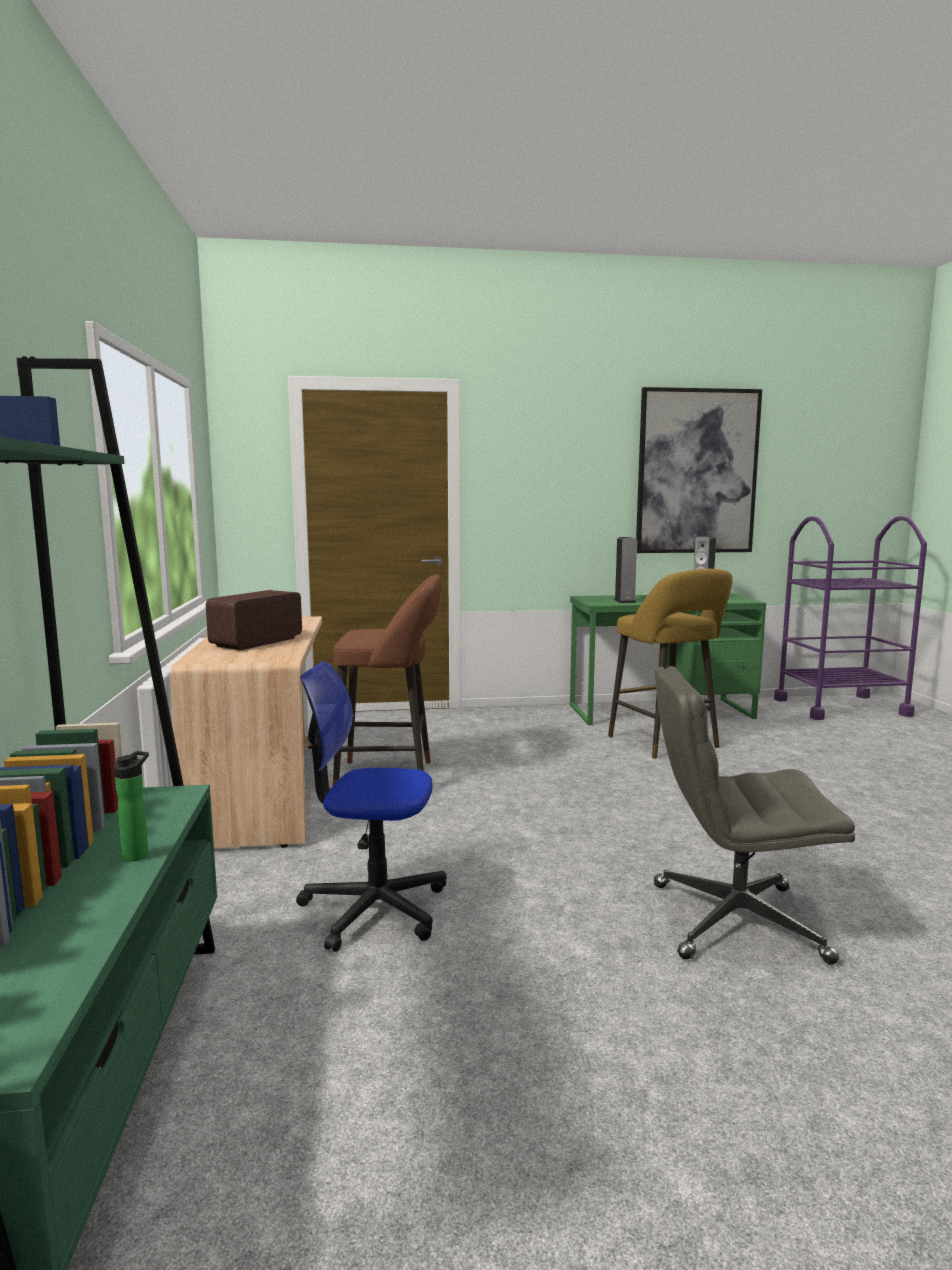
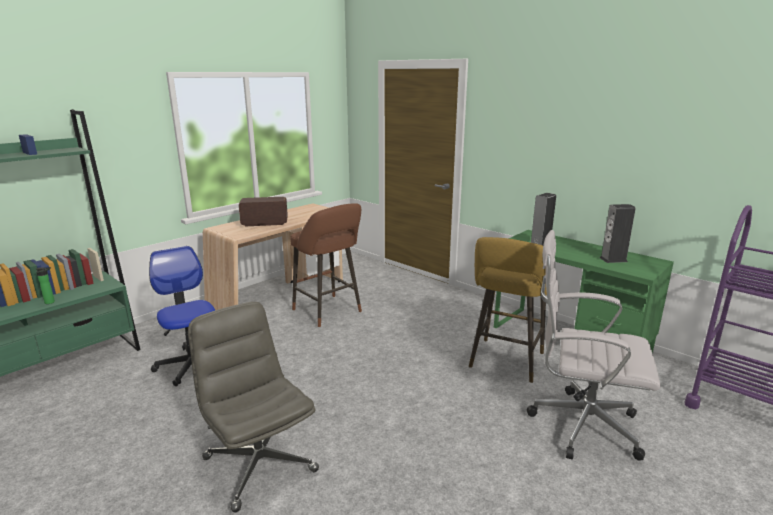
camera: 50 degrees right, 10 degrees up
(696, 472) = (653, 141): picture -> none
(808, 756) = (579, 424): none -> white office chair

